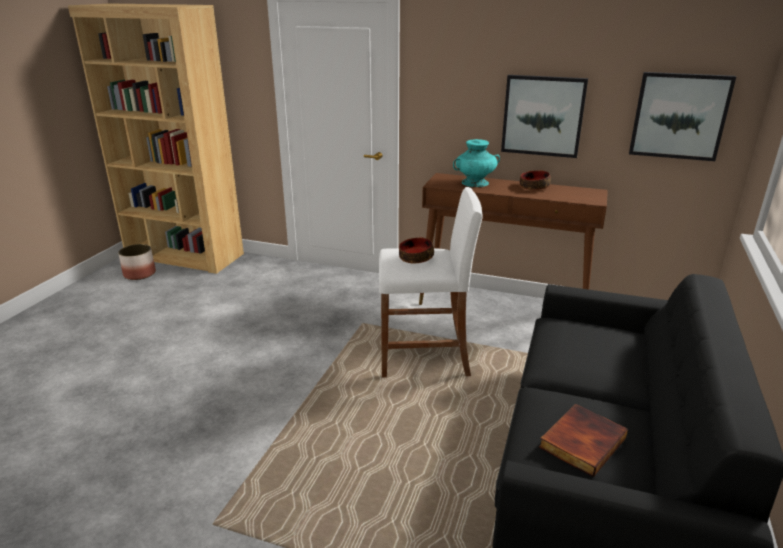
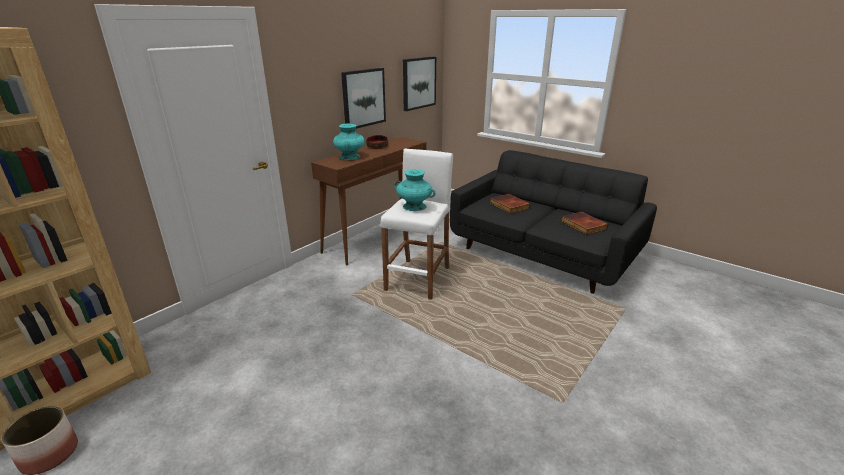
camera: 70 degrees left, 0 degrees up
(415, 258) = (414, 206): bowl -> turquoise vase
(586, 350) = (508, 205): none -> book

